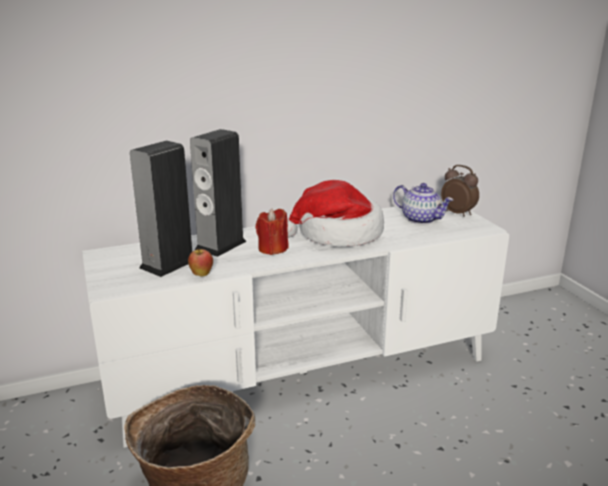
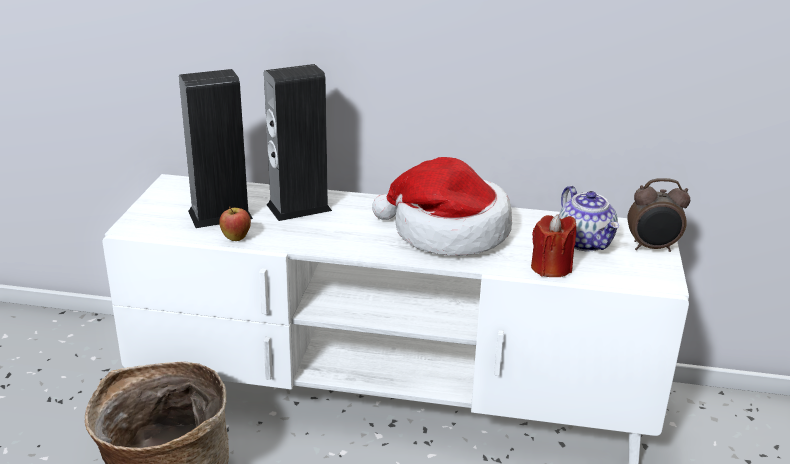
camera: 30 degrees right, 5 degrees up
(273, 249) = (348, 229): red candle -> red candle (551, 268)
(458, 213) = (652, 248): alarm clock -> alarm clock turned 105 degrees clockwise

